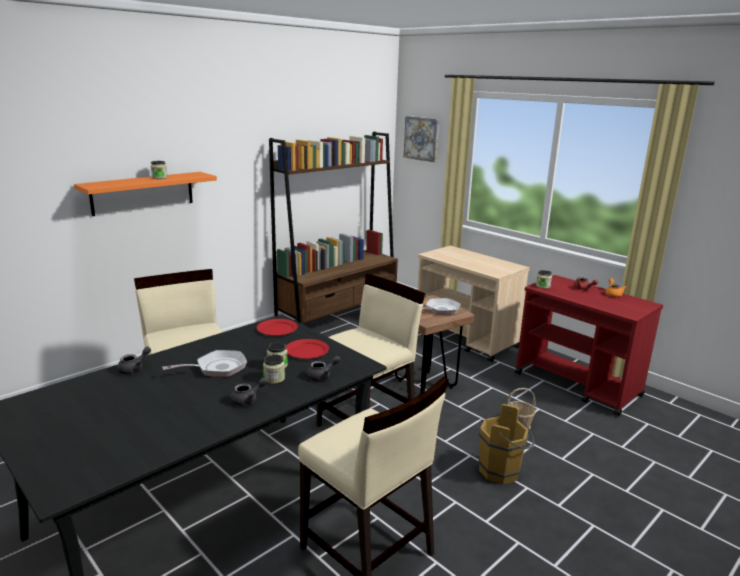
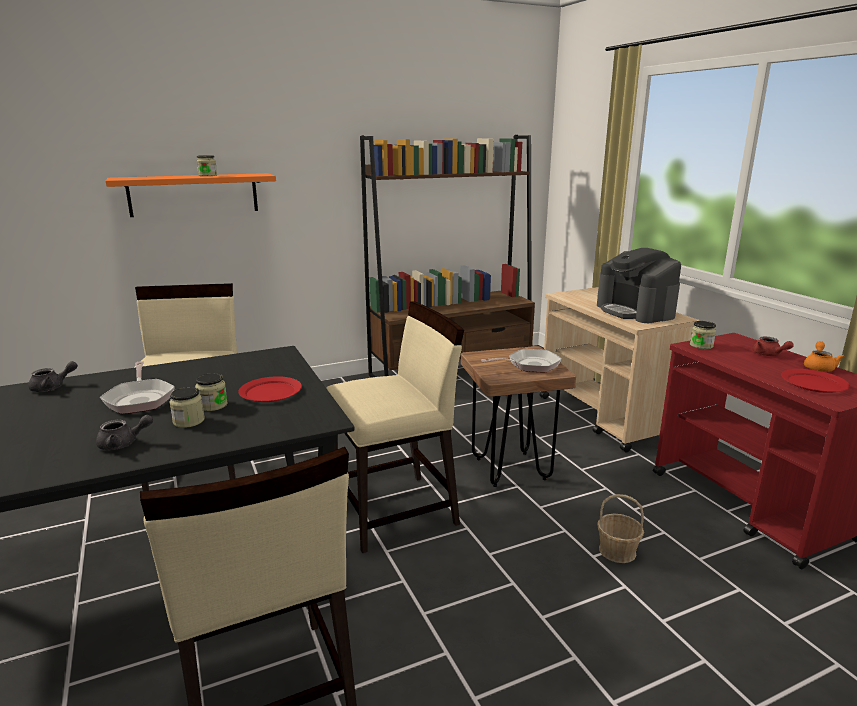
camera: 20 degrees right, 0 degrees up
(217, 368) = (140, 399): frying pan -> frying pan turned 75 degrees clockwise
(277, 329) = (266, 362): red plate -> red plate (814, 384)
(322, 376) = (252, 427): grey teapot -> none
(421, 138) = (580, 143): picture -> none
(487, 264) = (635, 311): none -> coffee machine
(502, 472) = (548, 621): brown bucket -> none

